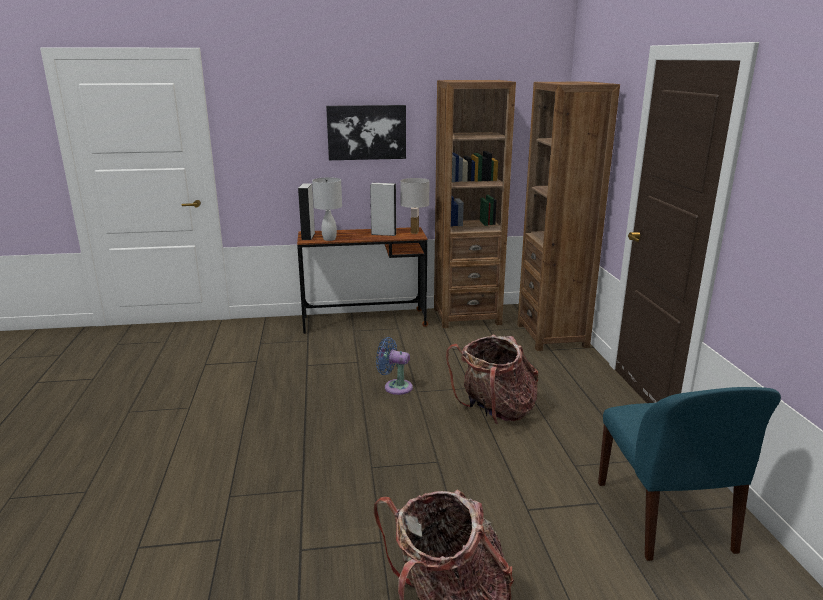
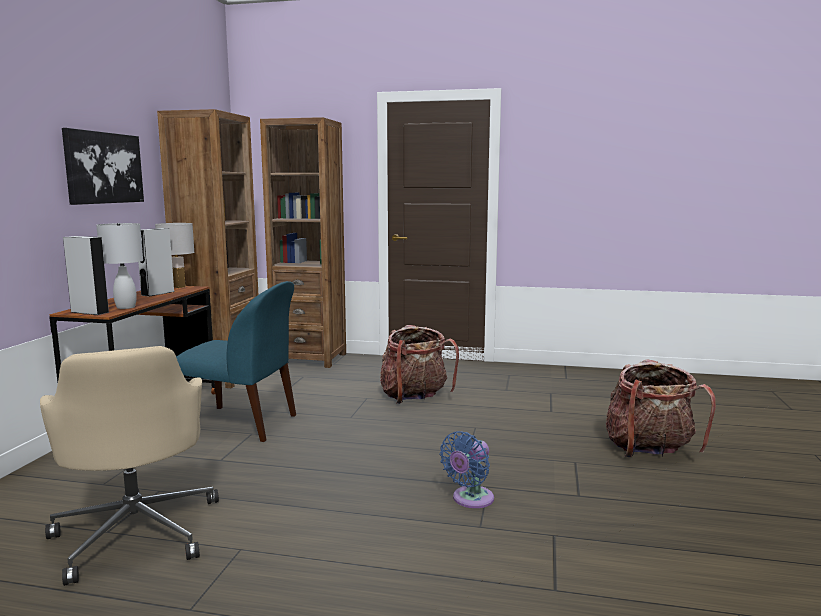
camera: 70 degrees left, 10 degrees down
(206, 372) = (137, 531): none -> beige office chair
(395, 387) = (330, 424): blue fan -> blue fan (470, 499)
(665, 518) = (571, 382): blue chair -> blue chair (242, 424)

